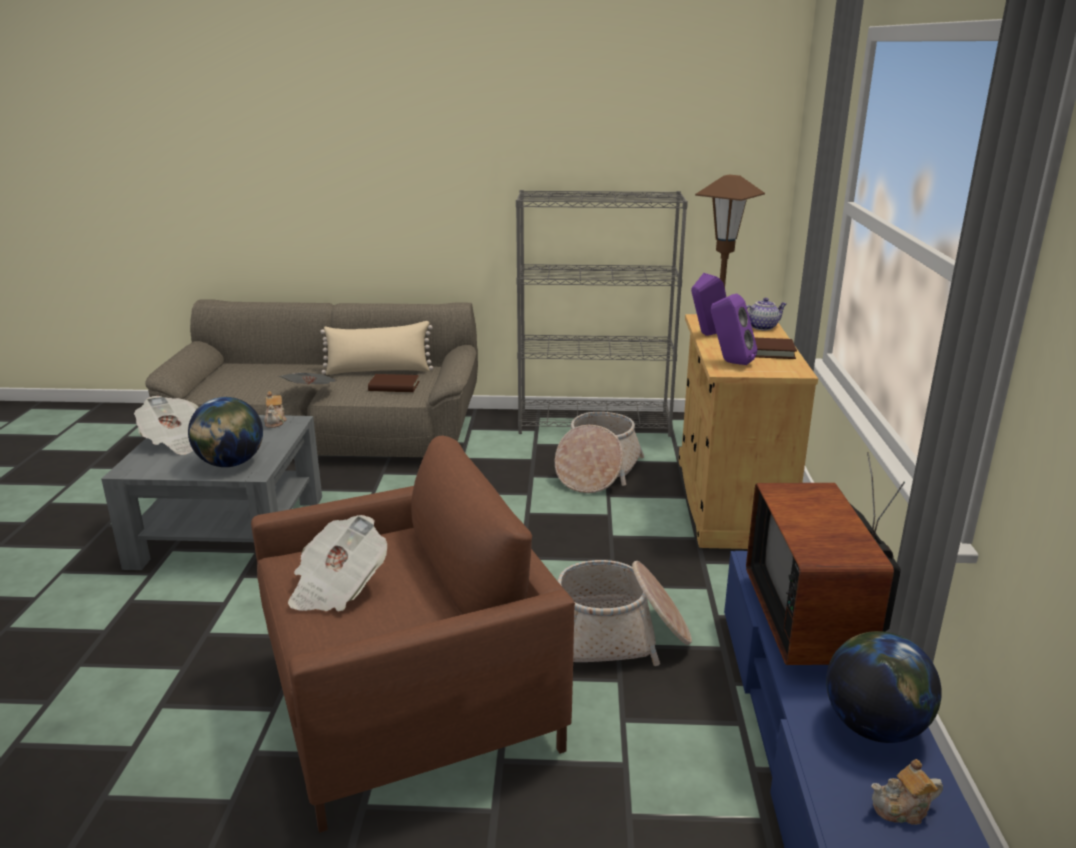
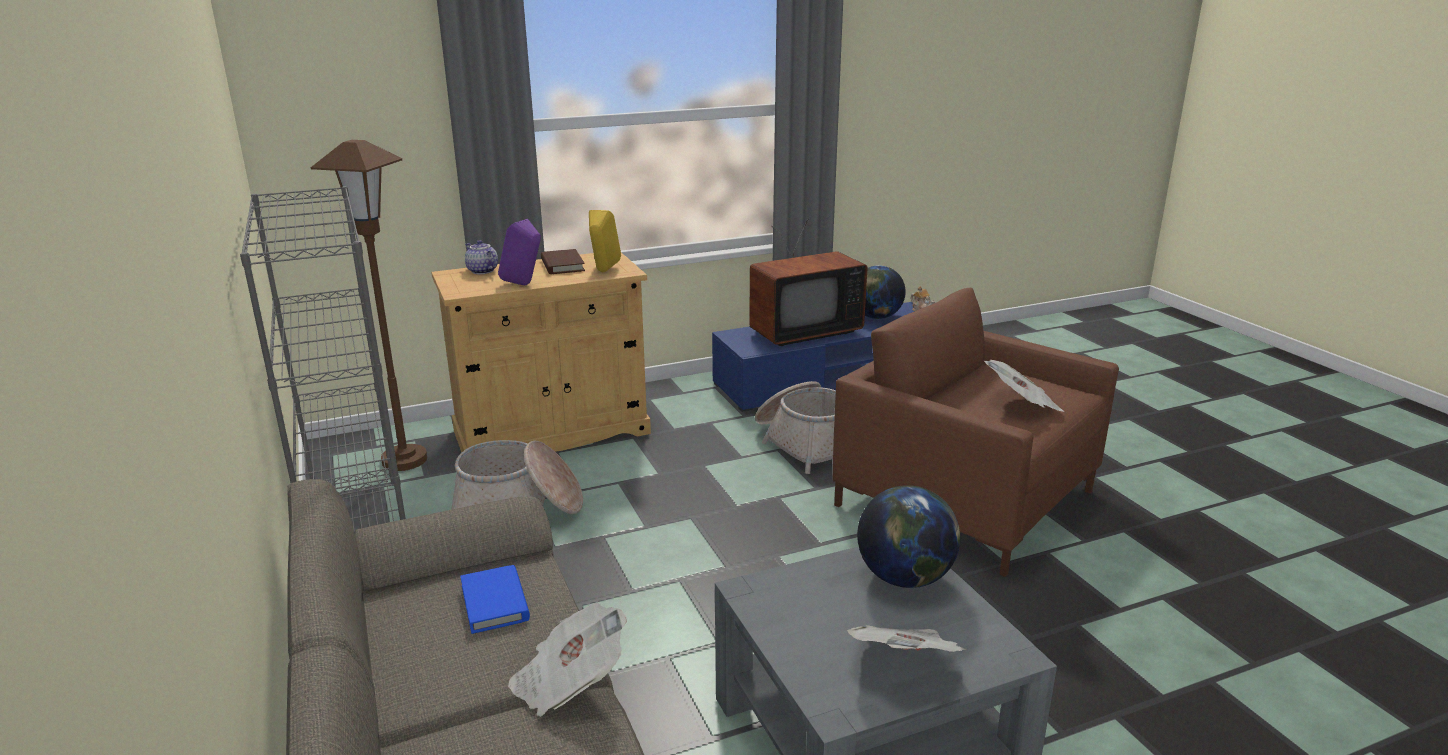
camera: 115 degrees left, 0 degrees up
(275, 421) = (761, 605): teapot -> none
(378, 371) = (410, 656): beige pillow -> none
(394, 386) = (495, 603): brown book -> blue book
(729, 362) = (603, 272): purple speaker -> yellow speaker

